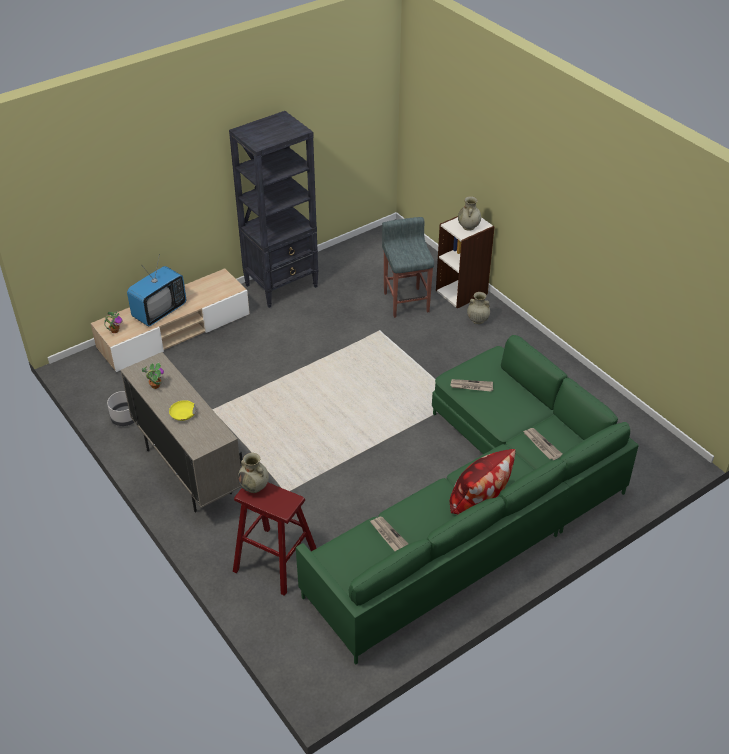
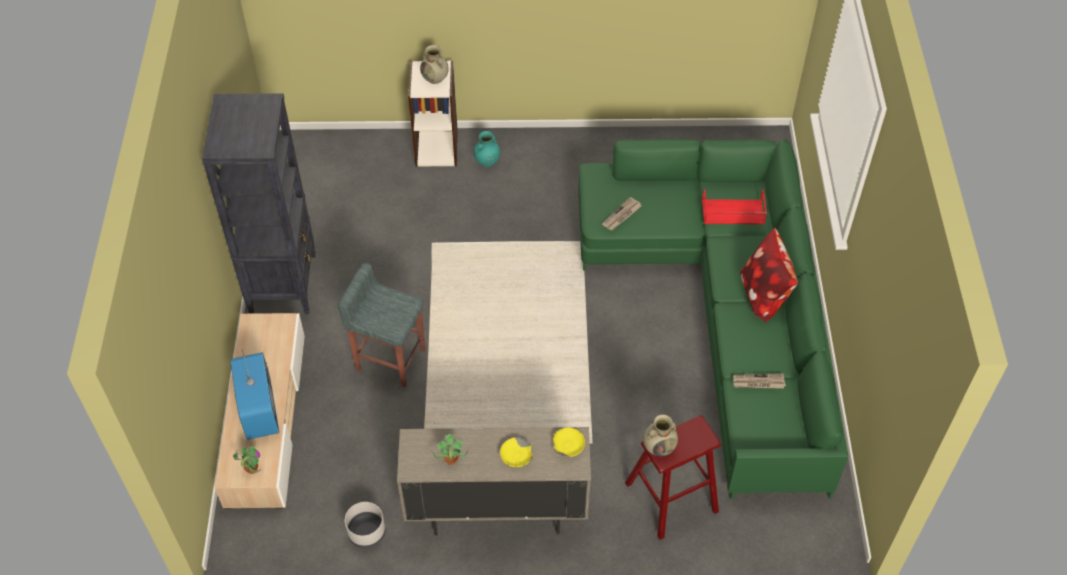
camera: 55 degrees left, 10 degrees up
(213, 435) = (568, 445): none -> yellow bowl
(406, 301) = (409, 198): grey stool -> grey stool (390, 359)
(477, 320) = (487, 161): beige vase -> turquoise vase
(541, 445) = (732, 212): newspaper -> red tray

